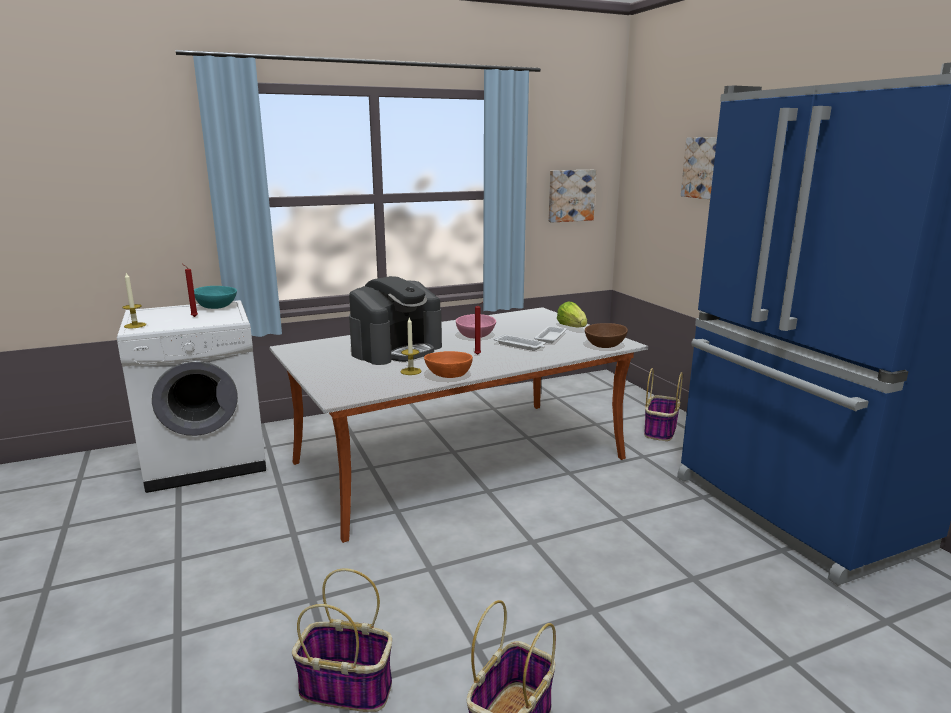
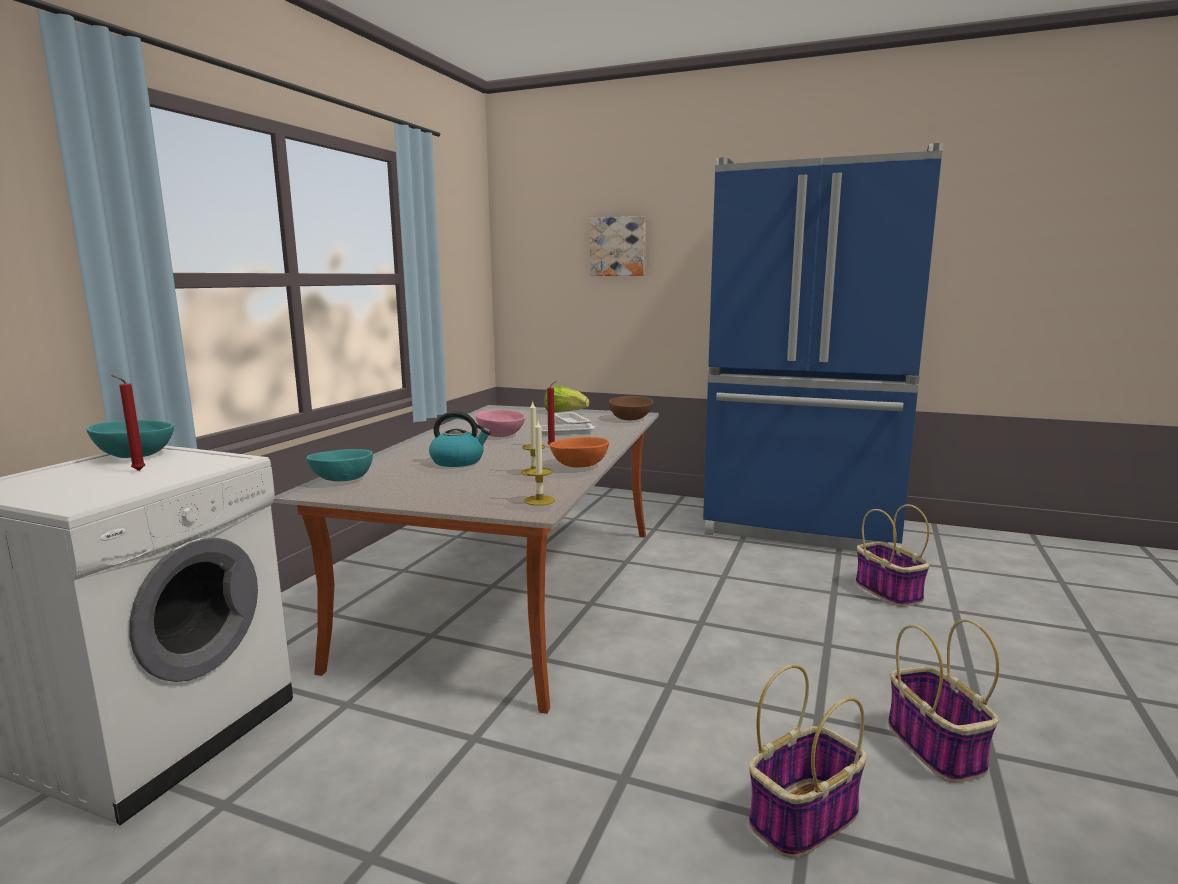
camera: 45 degrees left, 5 degrees down
(135, 325) = (57, 500): candle -> candle (539, 500)
(317, 345) = (343, 479): none -> turquoise bowl
(397, 350) = (458, 461): coffee machine -> kettle
(570, 195) = (461, 282): picture -> none
(660, 430) = (630, 507): basket -> basket (886, 591)

